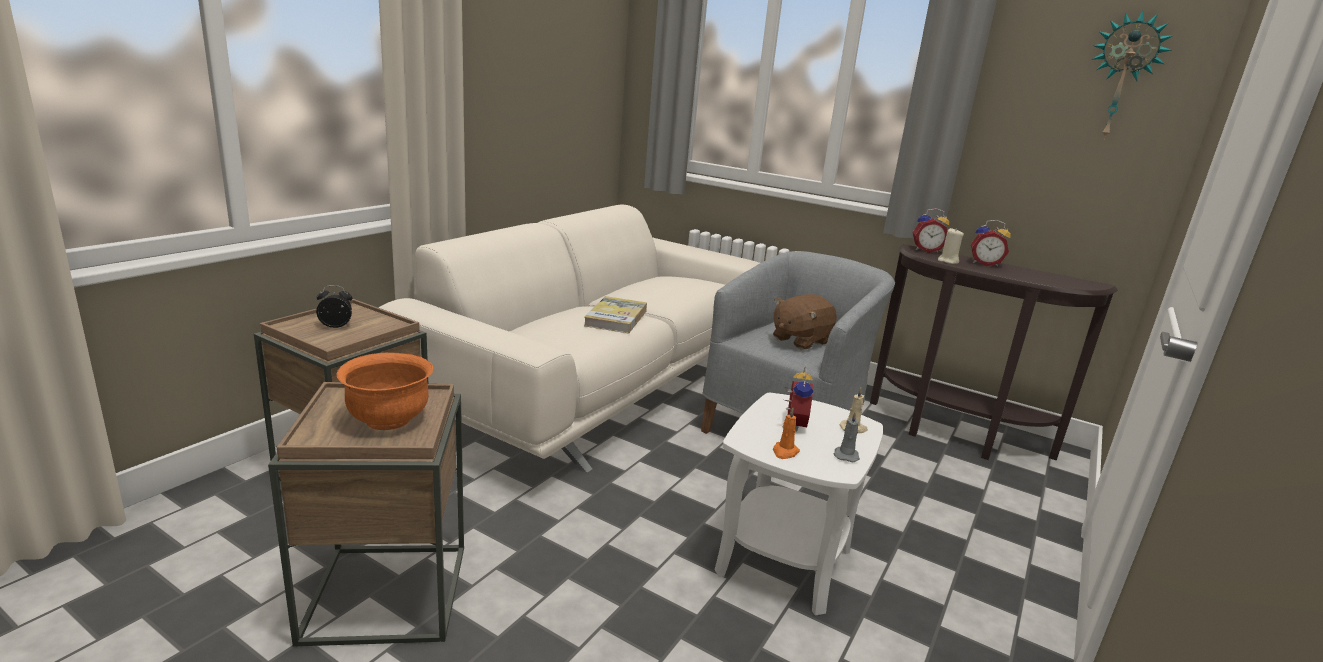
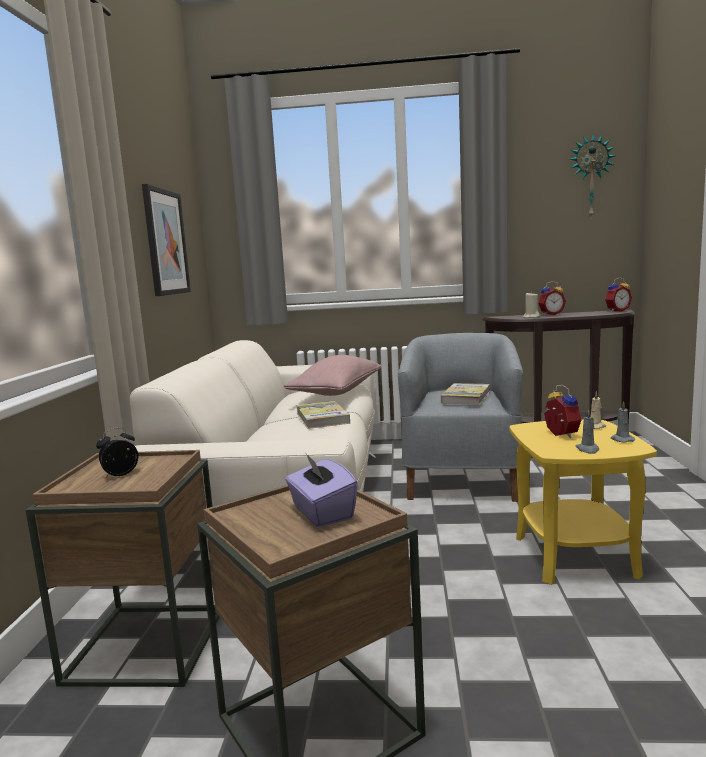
camera: 25 degrees left, 10 degrees down
(389, 420) = (321, 513): orange bowl -> purple tissue box
(548, 87) = (165, 242): none -> picture
(684, 290) = (336, 392): none -> pink pillow
(783, 560) = (573, 556): white side table -> yellow side table
(785, 452) = (588, 450): orange candle -> grey candle
(800, 340) = (466, 397): brown plush toy -> book
(926, 250) = (505, 316): alarm clock -> alarm clock (616, 311)

